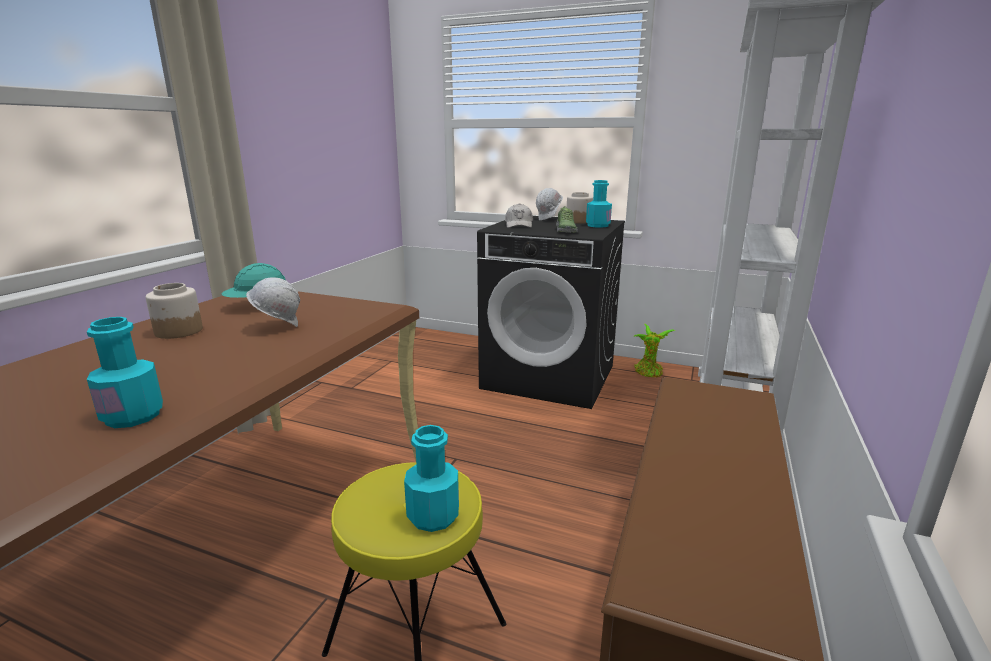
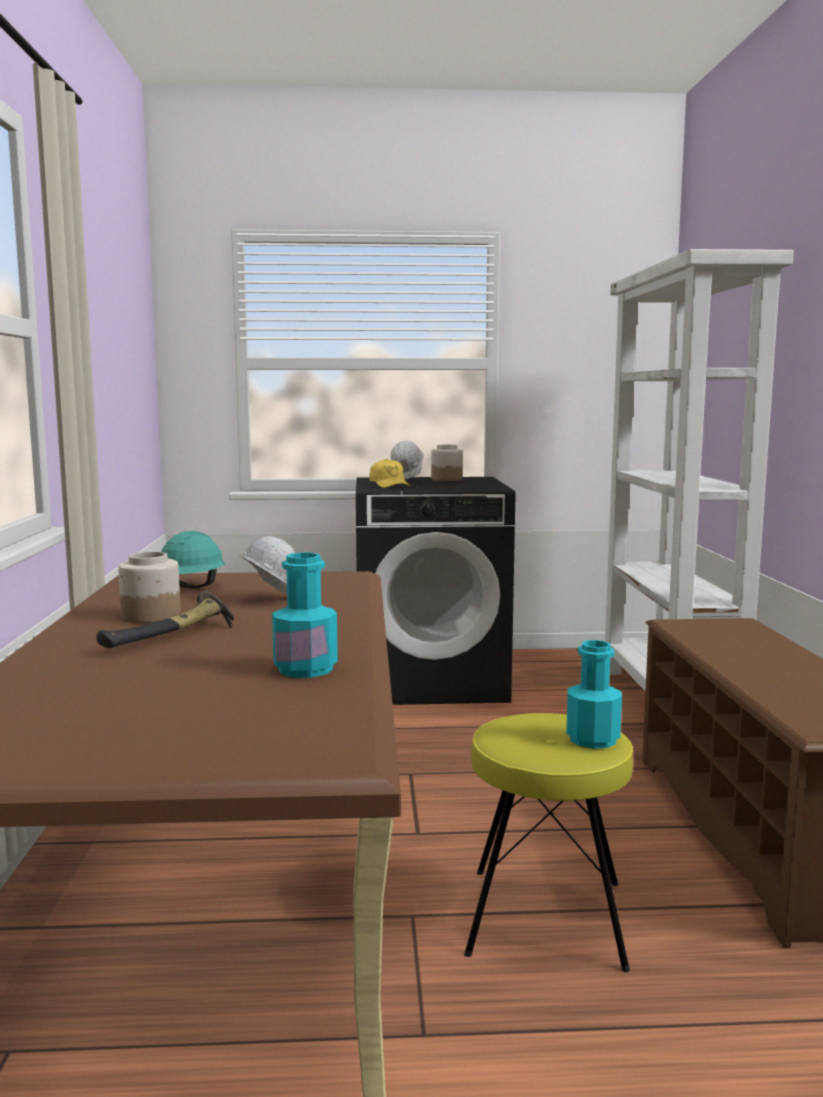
camera: 25 degrees left, 10 degrees down
(144, 357) = (175, 637): none -> hammer
(519, 225) = (389, 485): white cap -> yellow cap
(565, 230) = (456, 487): shoe -> none
(597, 225) = (478, 481): turquoise bottle -> none
(649, 373) = (537, 660): potted plant -> none

